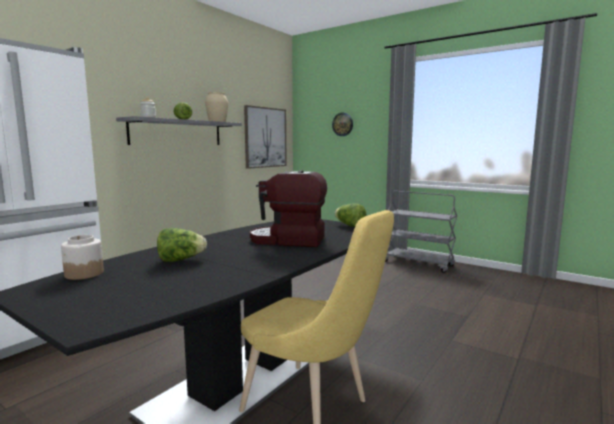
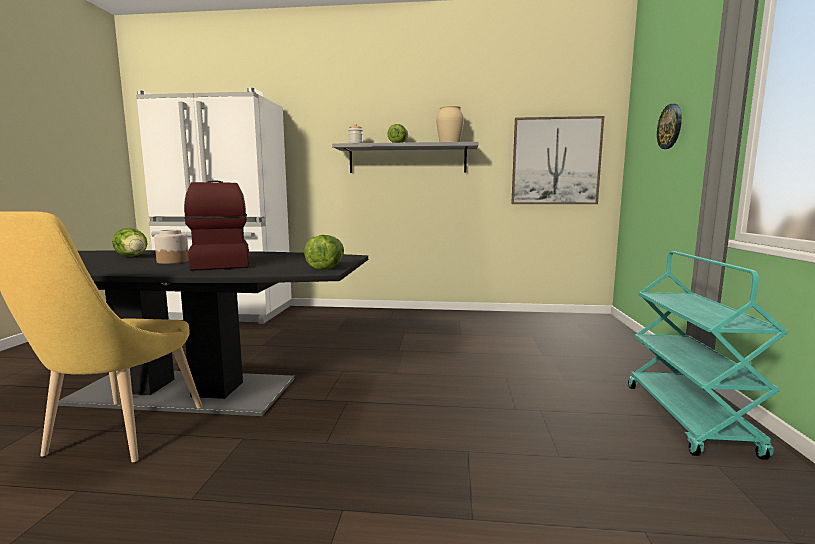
camera: 60 degrees right, 0 degrees up
(84, 274) = (96, 252): jar -> jar (173, 261)
(418, 263) = (688, 419): grey cart -> turquoise cart

